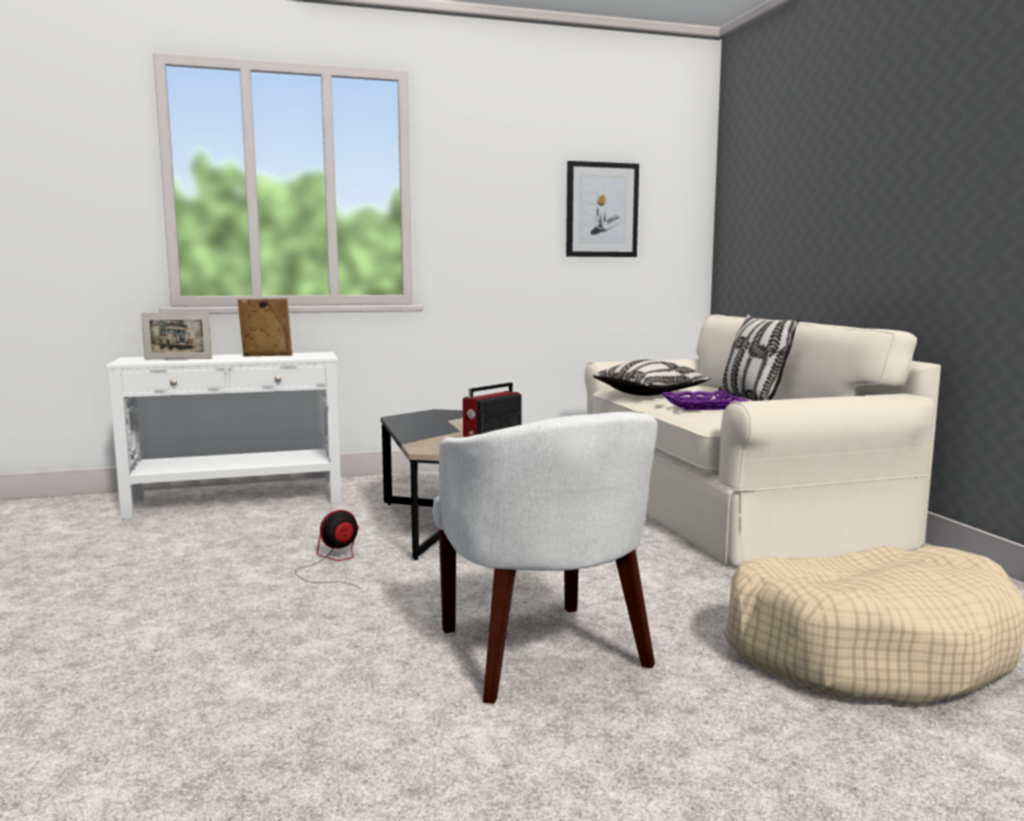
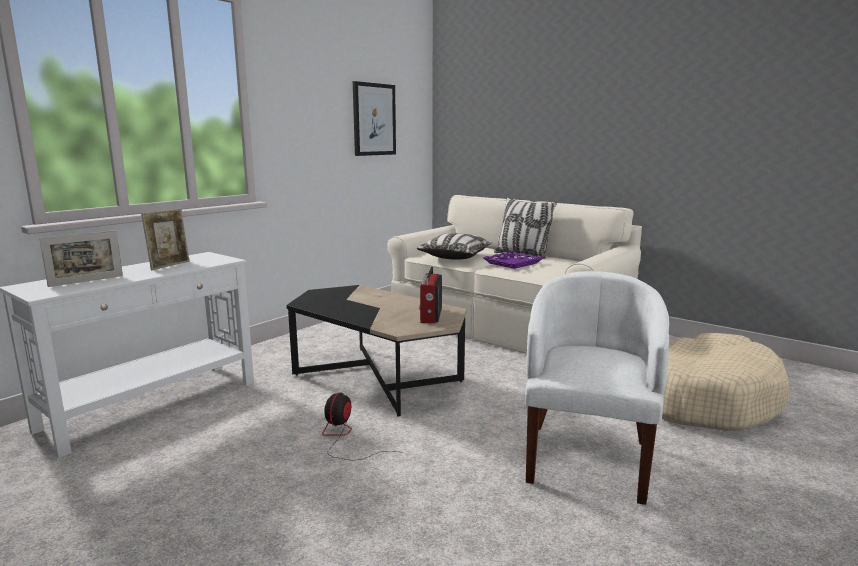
camera: 35 degrees left, 5 degrees up
(266, 356) = (169, 265): picture frame -> picture frame turned 150 degrees clockwise
(543, 653) = (587, 458): white armchair -> white armchair turned 105 degrees counterclockwise

